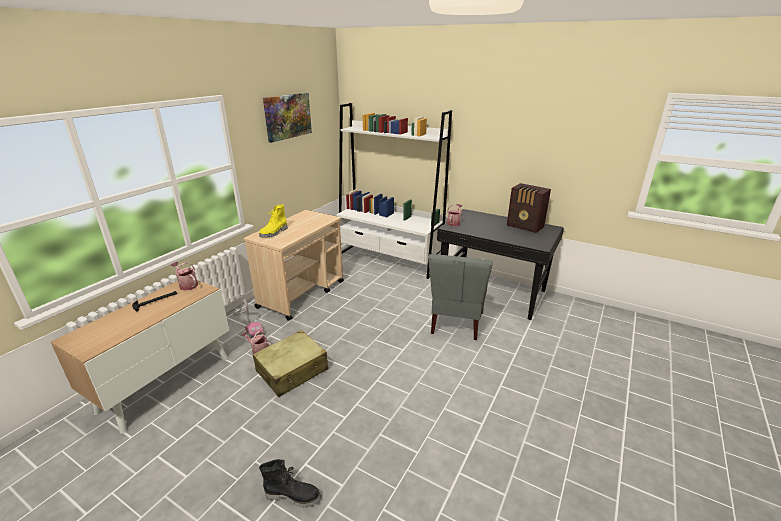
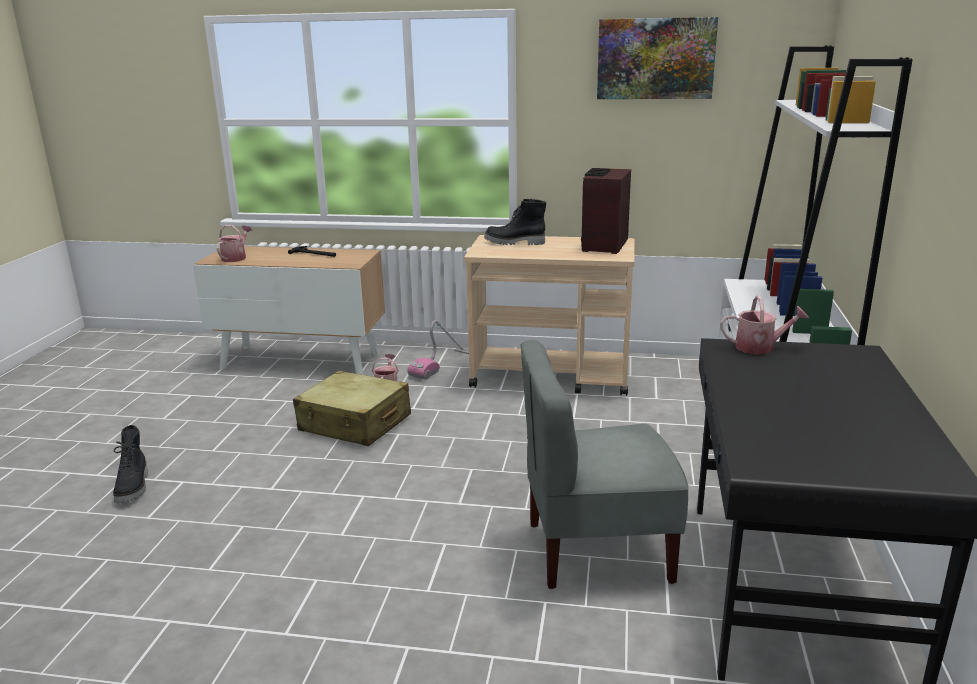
camera: 70 degrees right, 5 degrees down
(187, 285) = (358, 255): watering can -> watering can (236, 257)
(274, 233) = (514, 243): yellow boot -> black boot
(525, 227) = (880, 433): radio -> radio (603, 245)

